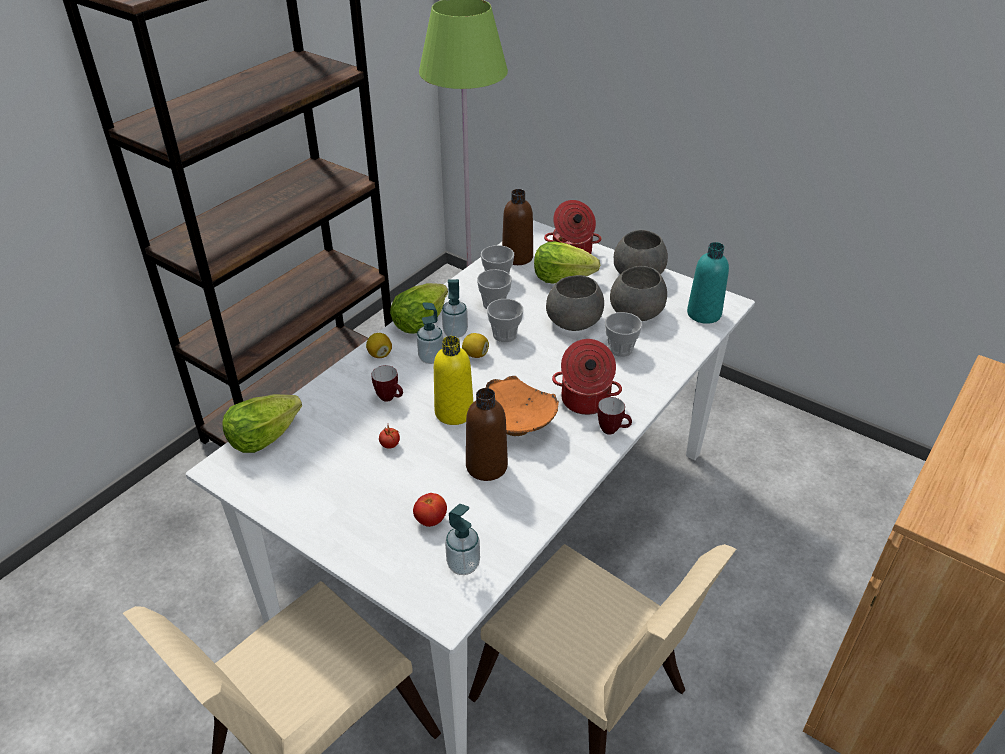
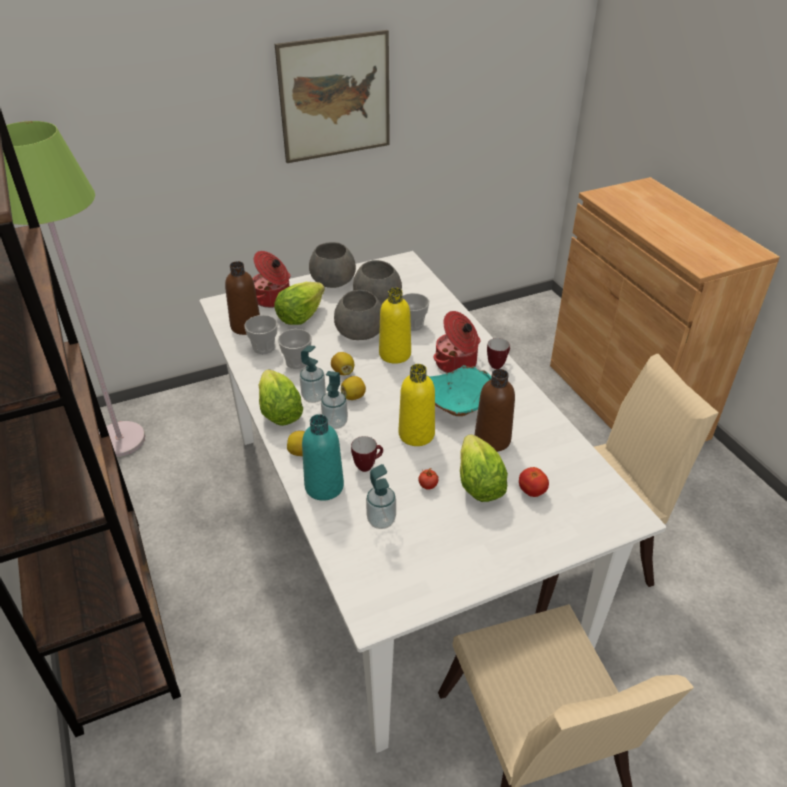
camera: 60 degrees left, 0 degrees up
(263, 438) = (353, 570): lettuce -> lettuce (478, 484)
(463, 564) = (588, 490): soap dispenser -> soap dispenser (381, 520)
(505, 335) = (343, 372): cup -> lemon
(517, 424) = (457, 406): orange bowl -> turquoise bowl
(561, 355) = (395, 354): none -> yellow bottle
(704, 314) = (408, 275): turquoise bottle -> turquoise bottle (324, 486)
(789, 95) = (335, 97): none -> picture

